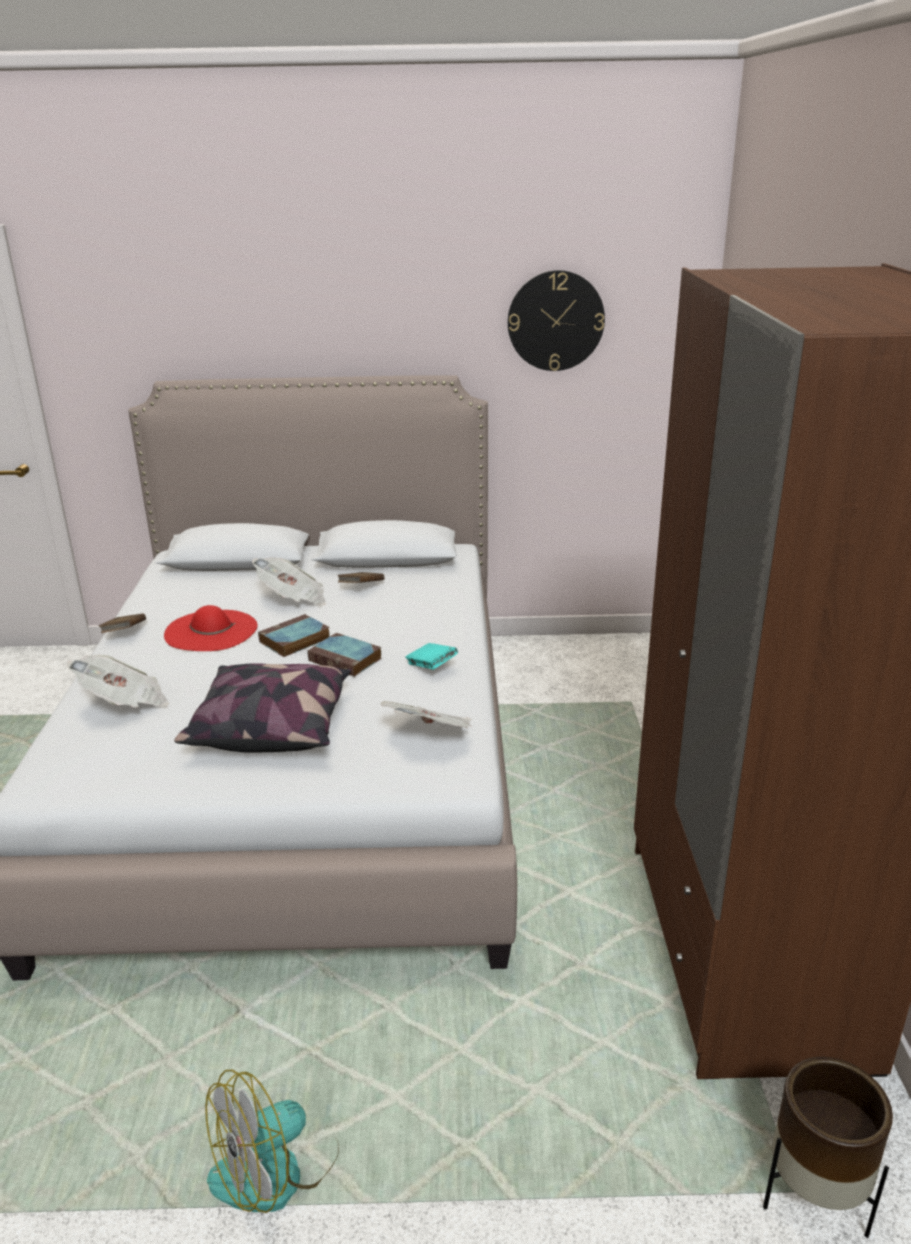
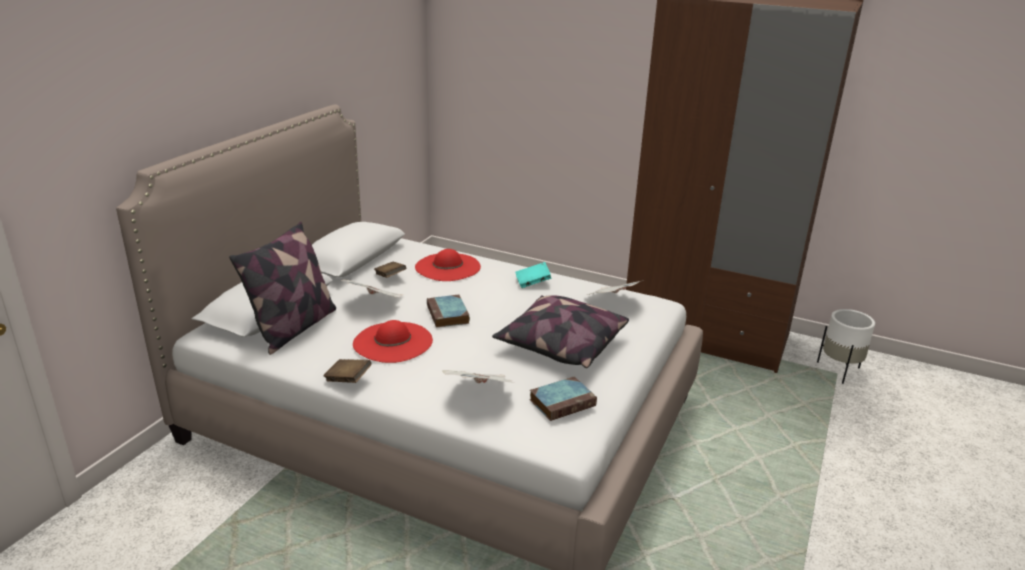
camera: 65 degrees left, 0 degrees up
(210, 581) = (293, 328): none -> pillow
(276, 1168) = (790, 509): fan -> none
(347, 660) = (496, 304): book -> book (563, 402)
(420, 608) = (447, 267): none -> red hat
(555, 321) = (367, 51): wall clock -> none
(815, 1195) = (839, 370): brown planter -> white planter

